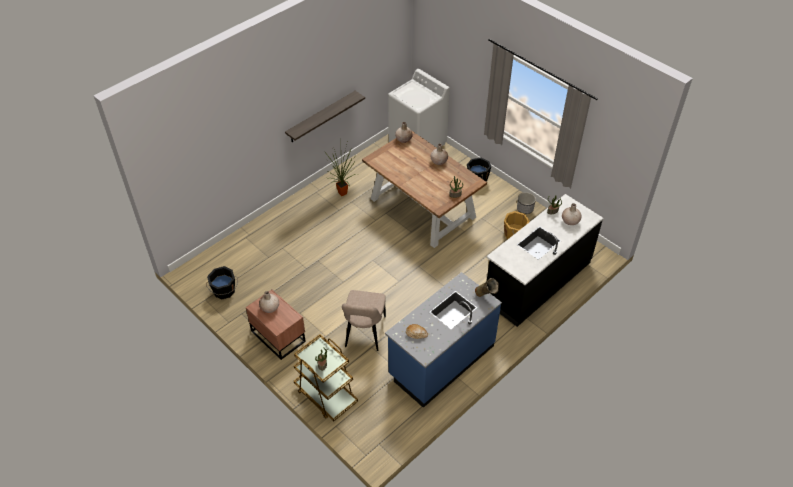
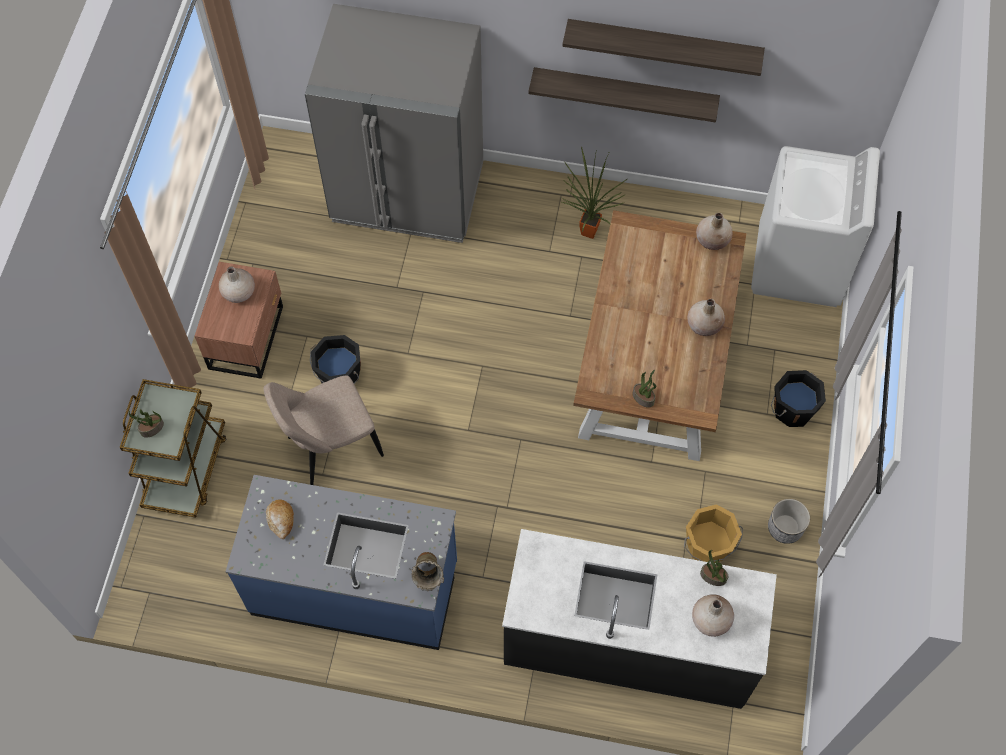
camera: 55 degrees right, 15 degrees up
(224, 291) = (276, 214): black bucket -> black bucket (339, 376)
(263, 240) = (408, 193): none -> grey fridge
(330, 79) = (663, 45): none -> shelf

